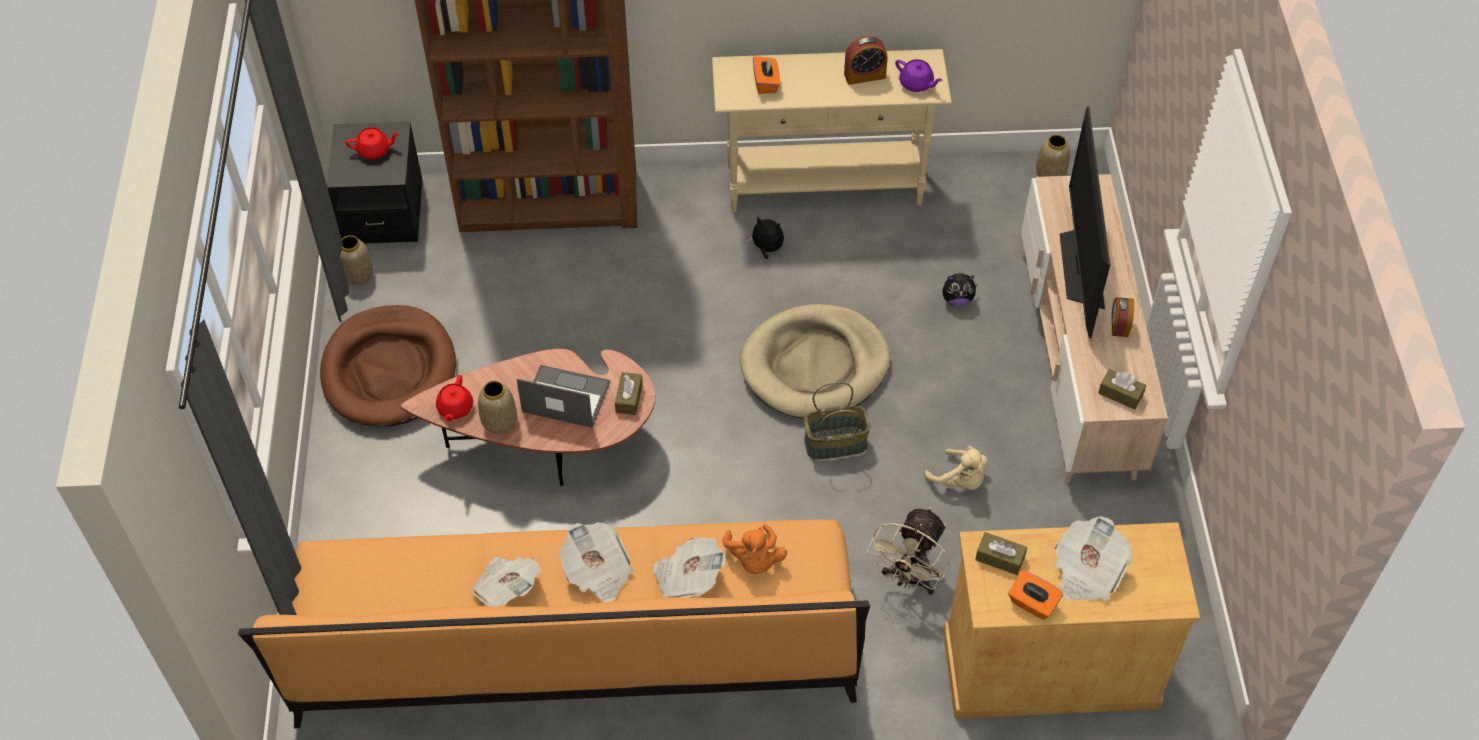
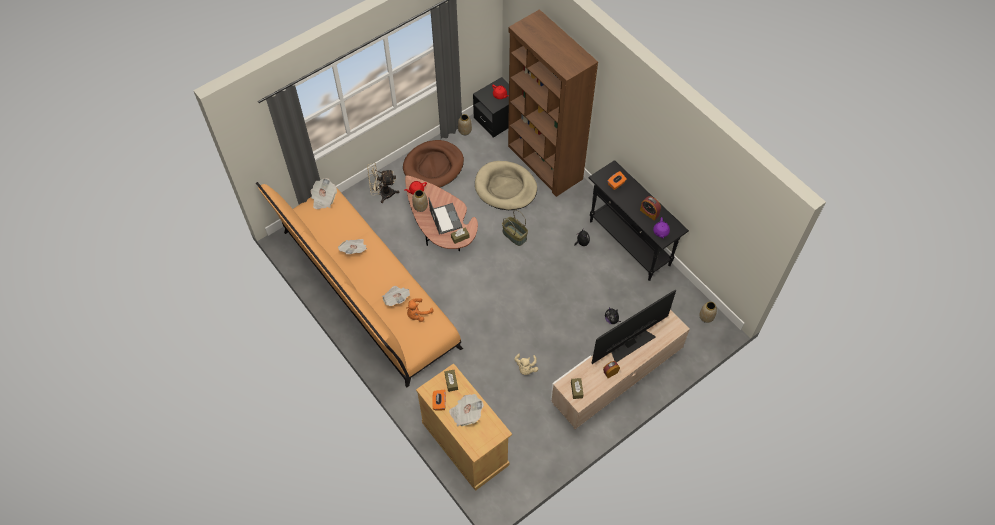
camera: 55 degrees right, 5 degrees up
(597, 572) = (379, 271): newspaper -> newspaper (323, 199)
(815, 366) = (540, 290): beige dog bed -> beige dog bed (505, 188)
(825, 186) = (629, 243): beige console table -> black console table
(836, 442) = (511, 317): basket -> basket (515, 235)
(909, 579) = (469, 375): beige fan -> beige fan (382, 194)

